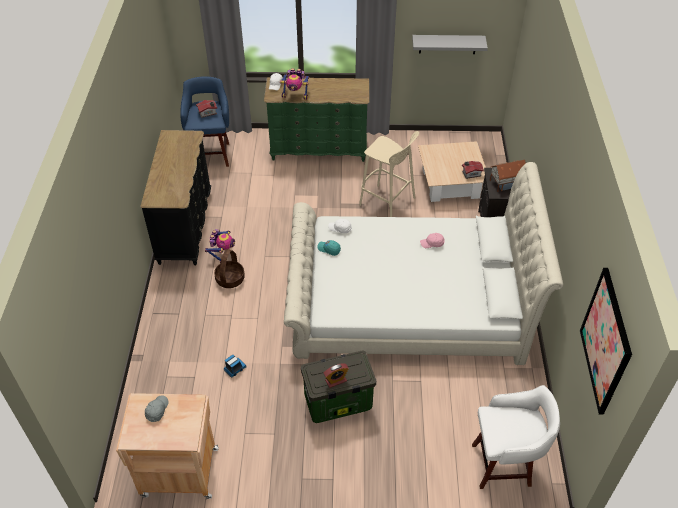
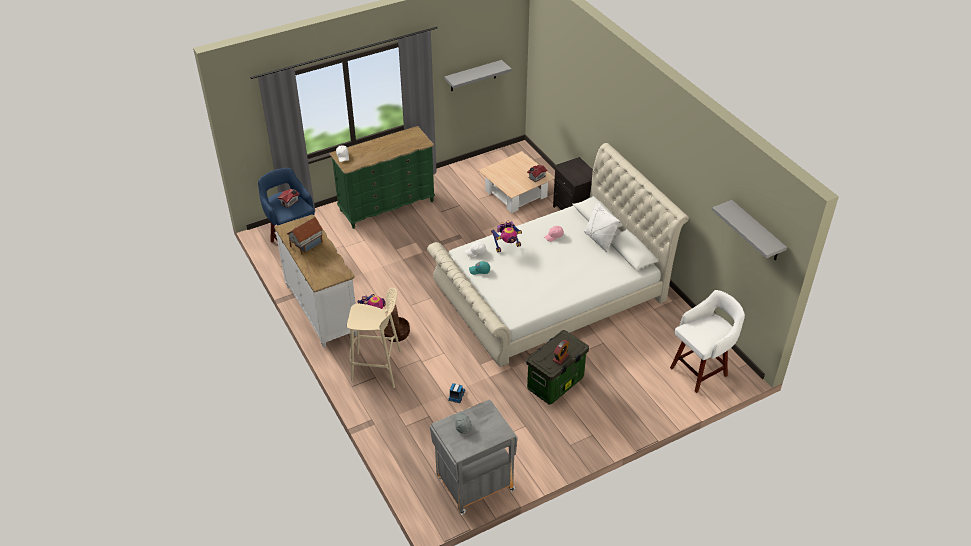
camera: 30 degrees left, 5 degrees down
(178, 472) = (474, 485): brown cart -> grey cart
(185, 227) = (322, 310): black dresser -> white dresser
(295, 95) = (367, 159): toy robot -> toy robot (507, 246)
(387, 204) = (478, 227): beige stool -> beige stool (378, 368)
(476, 267) = (599, 240): none -> white pillow
(505, 183) = (578, 171): toy house -> toy house (306, 244)
(605, 341) = (756, 232): picture -> grey shelf

